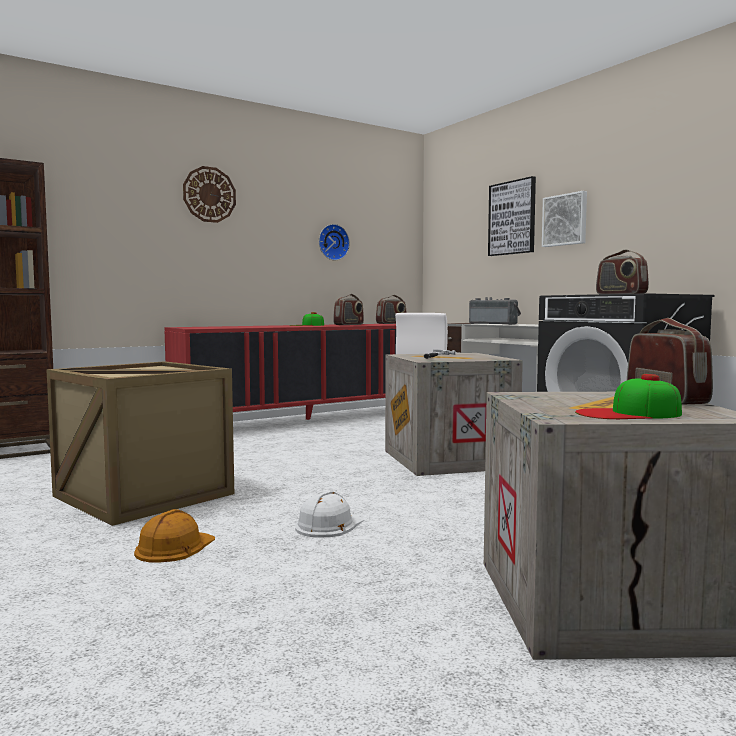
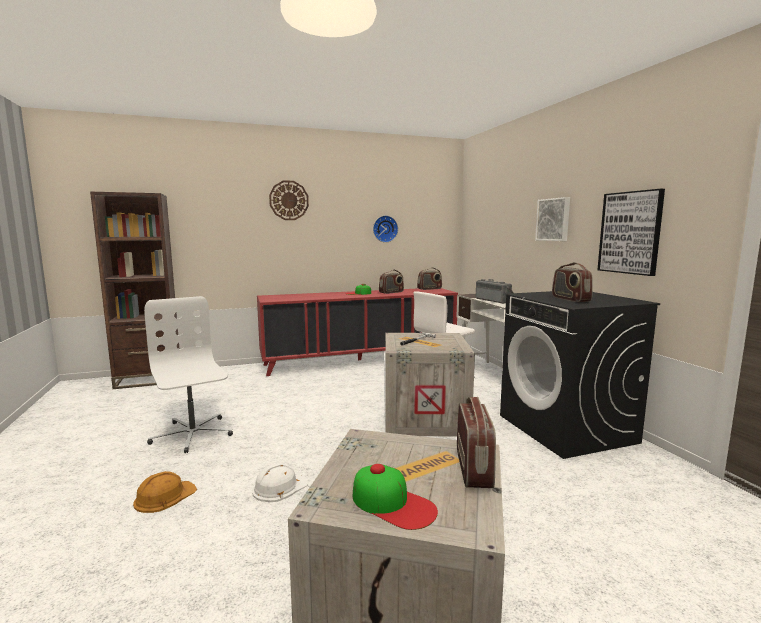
camera: 15 degrees right, 5 degrees up
(144, 494) = (192, 434): crate -> white office chair
(512, 218) = (518, 213): picture -> picture (630, 232)
(628, 413) = (393, 503): cap -> cap turned 150 degrees counterclockwise

